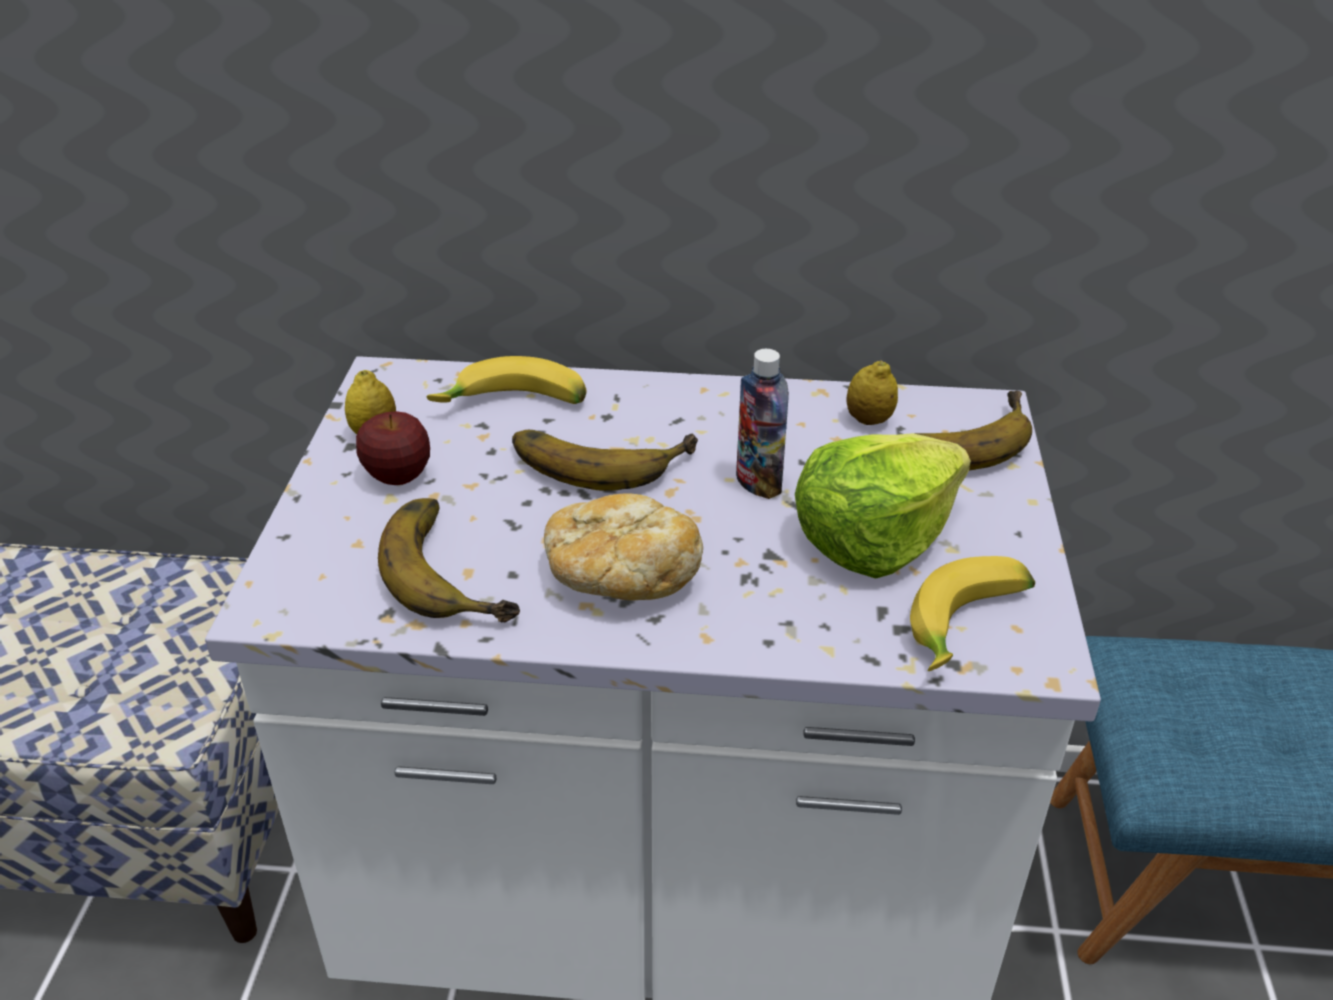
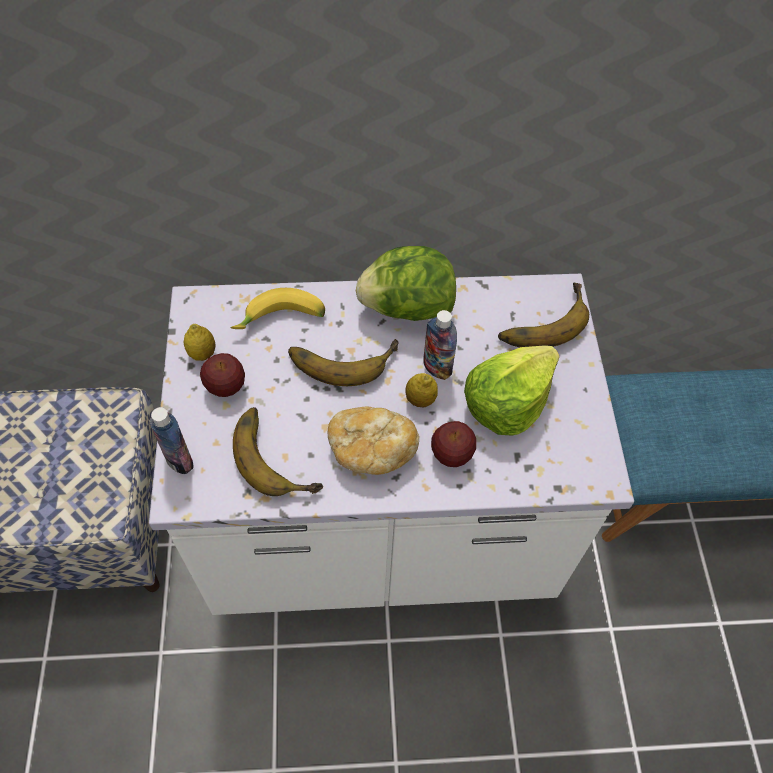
camera: 10 degrees left, 20 degrees up
(288, 560) = (179, 460): none -> bottle
(722, 407) = (407, 308): none -> lettuce
(762, 597) = (452, 454): none -> apple
(869, 420) = (494, 309): lemon -> lemon (420, 400)
(969, 628) = (564, 462): banana -> none

